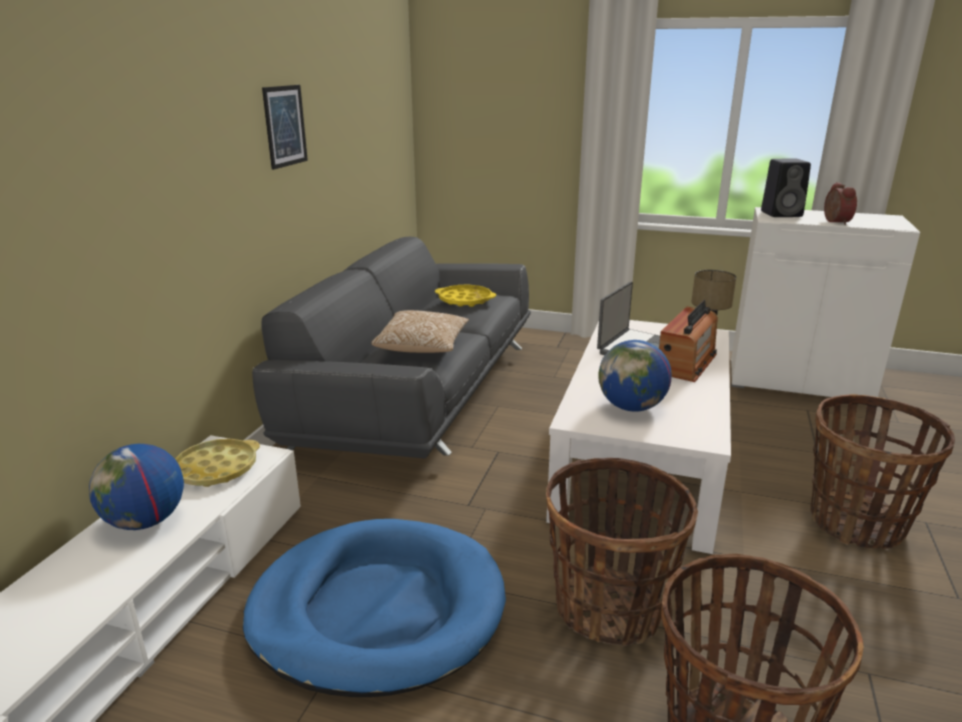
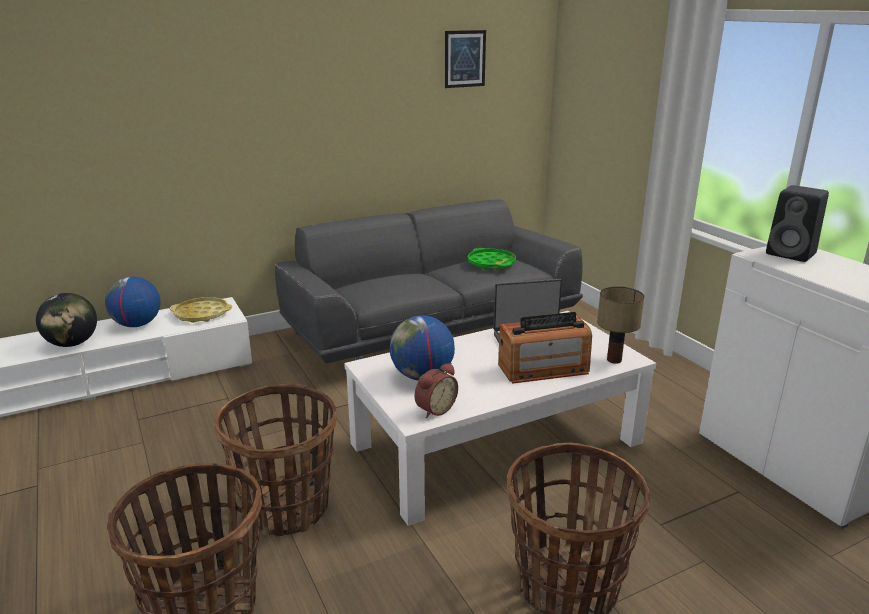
camera: 45 degrees right, 0 degrees up
(90, 593) = (72, 344): none -> globe
(285, 126) = (348, 95): picture -> picture (465, 59)
(377, 610) = (195, 432): blue dog bed -> none
(422, 347) = (391, 284): pillow -> none
(465, 300) = (491, 263): yellow tray -> green tray
(834, 222) = (826, 277): alarm clock -> alarm clock (434, 409)

